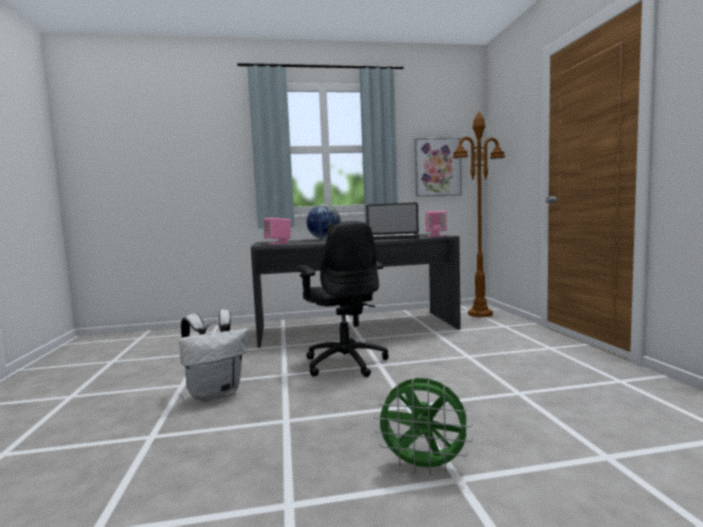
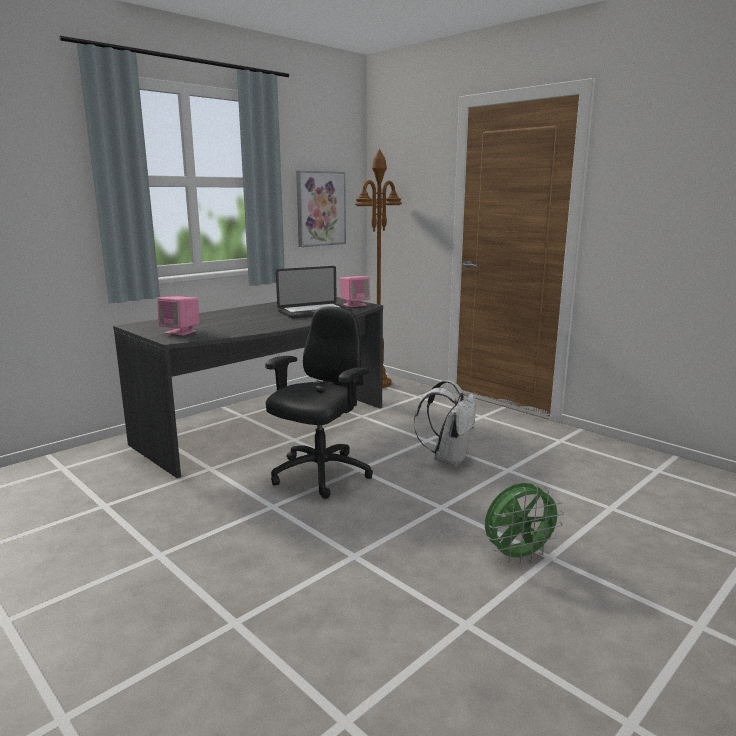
camera: 35 degrees left, 10 degrees up
(216, 394) = (227, 552): white backpack -> white backpack (448, 458)
(324, 239) = (213, 314): globe -> none
(345, 363) = (320, 475): black office chair -> black office chair turned 90 degrees counterclockwise

